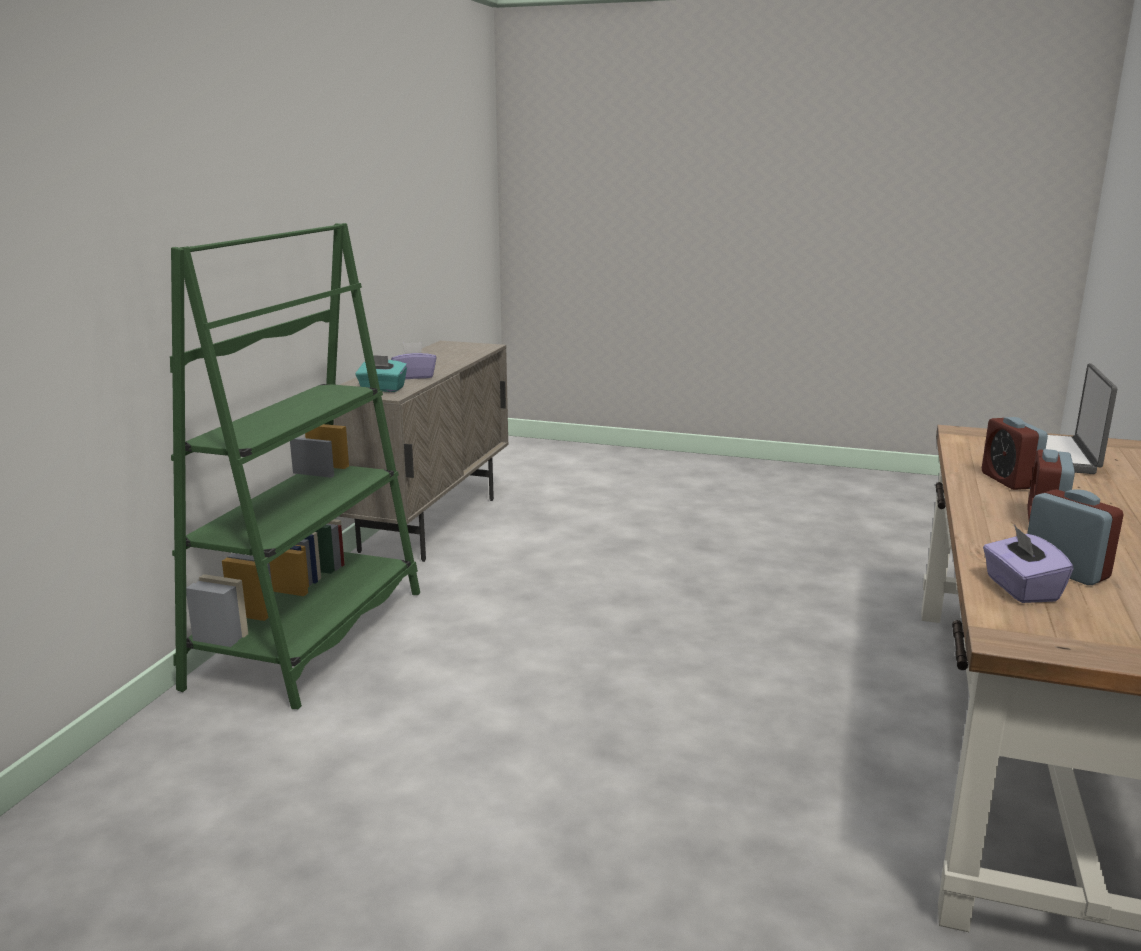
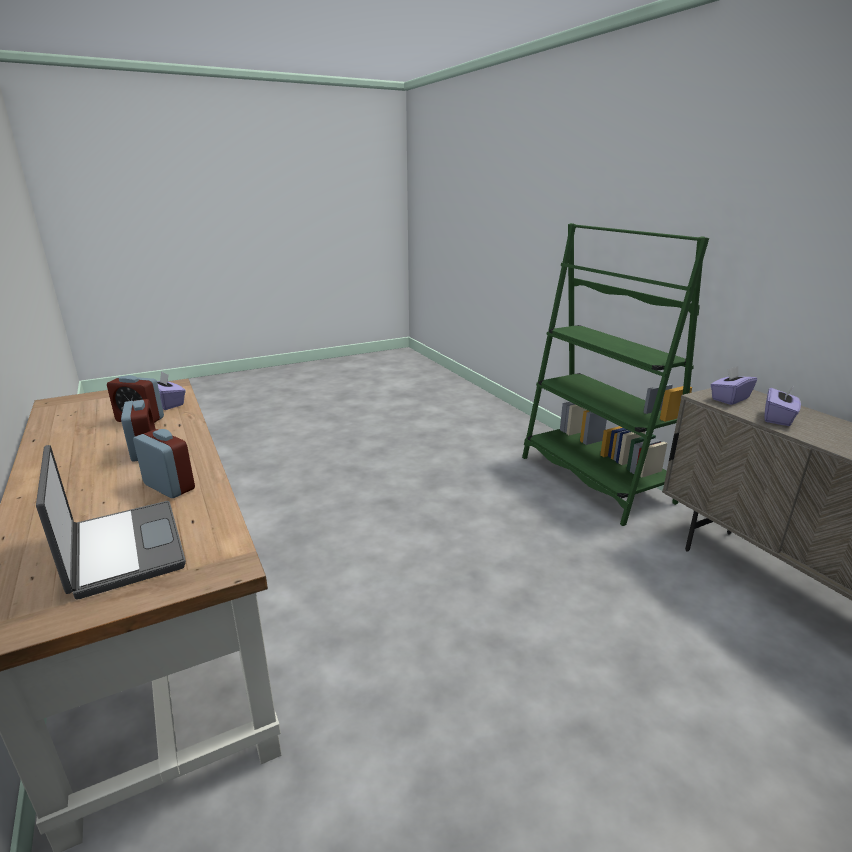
camera: 135 degrees right, 5 degrees up
(382, 389) = (729, 399): turquoise tissue box -> purple tissue box

